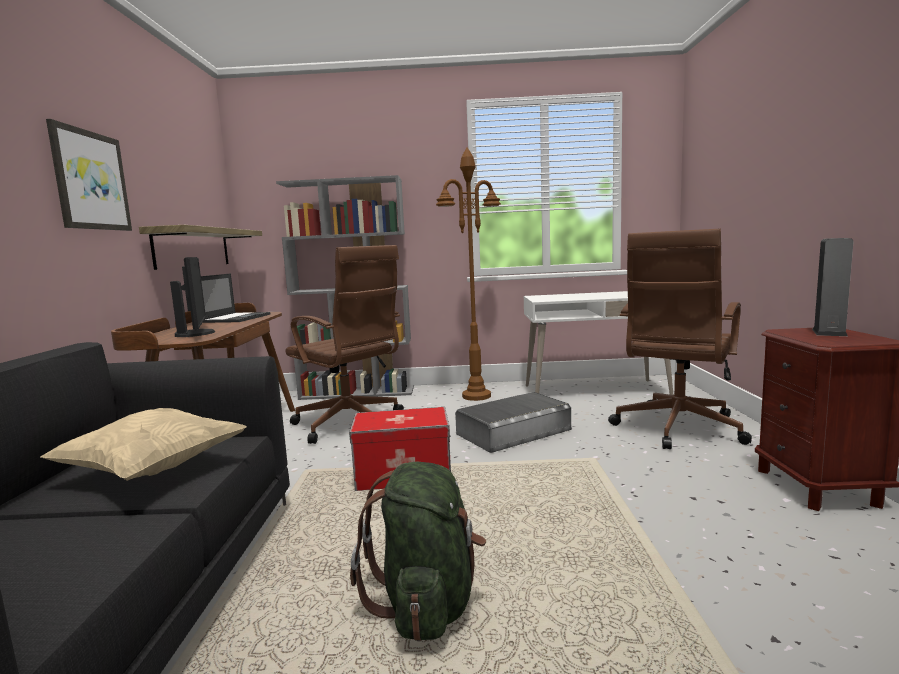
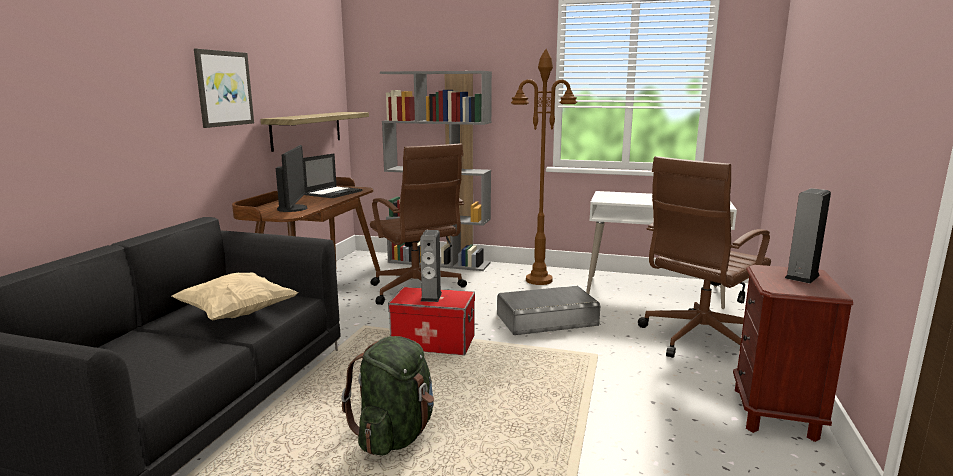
camera: 15 degrees right, 5 degrees up
(398, 418) = (431, 296): none -> speaker

